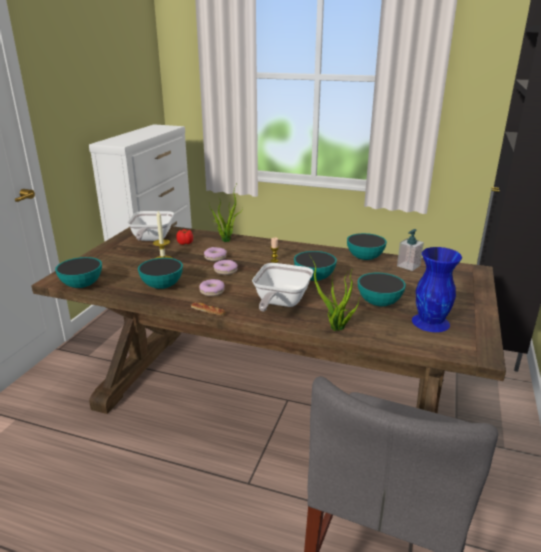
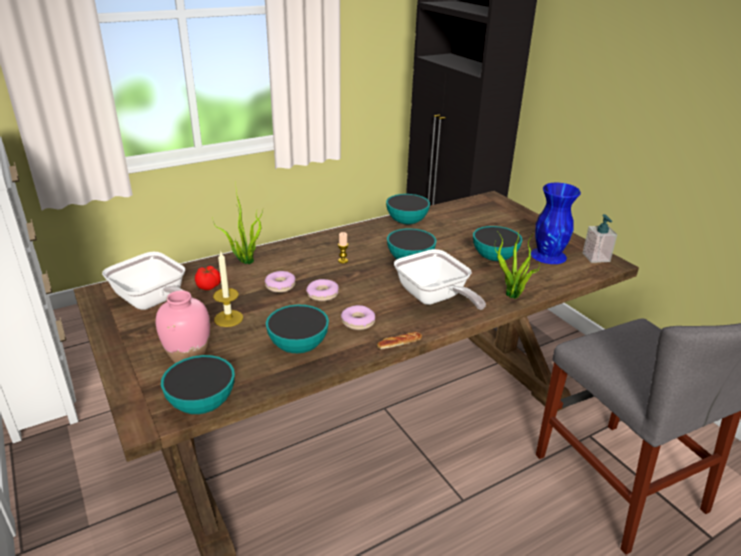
camera: 50 degrees left, 5 degrees up
(116, 266) = (189, 356): none -> pink vase
(408, 266) = (448, 214): soap dispenser -> soap dispenser (596, 257)

